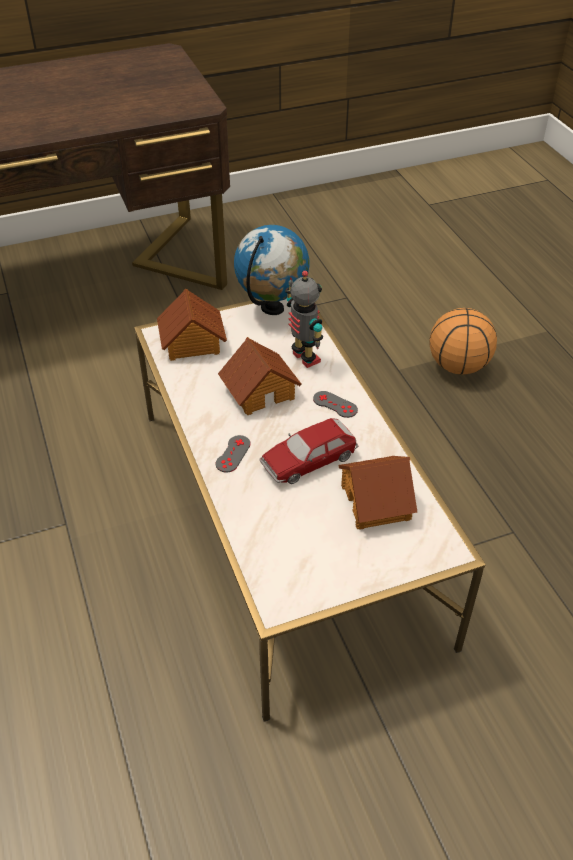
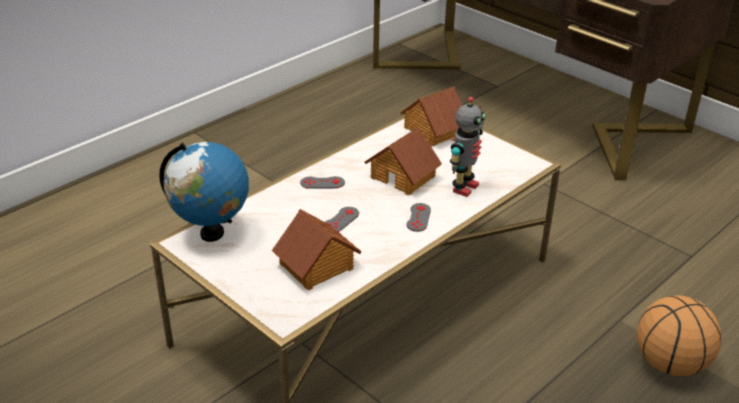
camera: 65 degrees right, 10 degrees down
(272, 308) = (514, 155): globe -> globe (211, 233)
(308, 460) = (341, 220): toy car -> grey game controller

